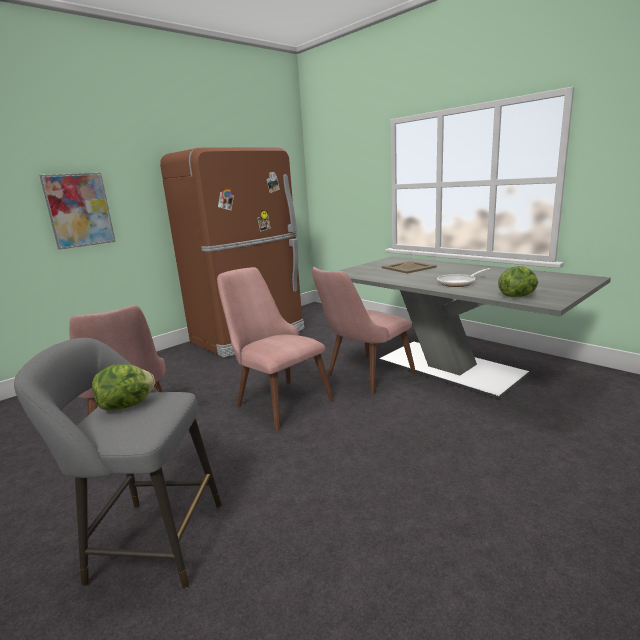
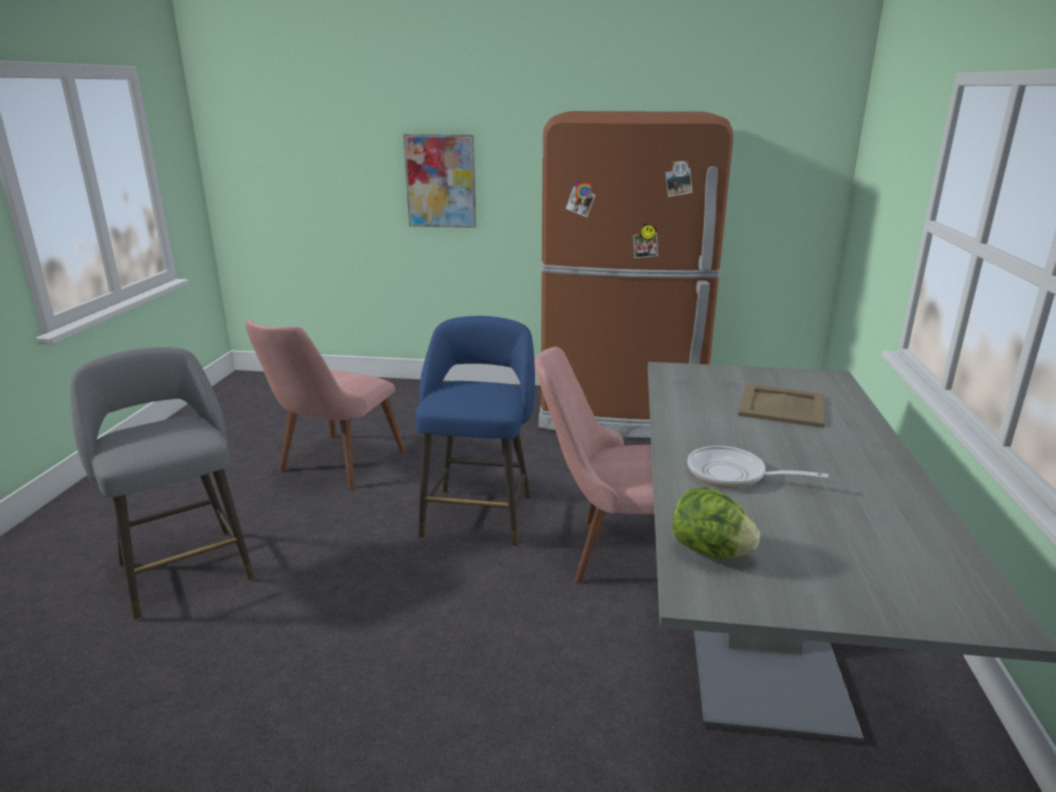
camera: 50 degrees right, 5 degrees up
(127, 405) = (168, 429): lettuce -> none
(276, 400) = (479, 513): pink chair -> blue stool

